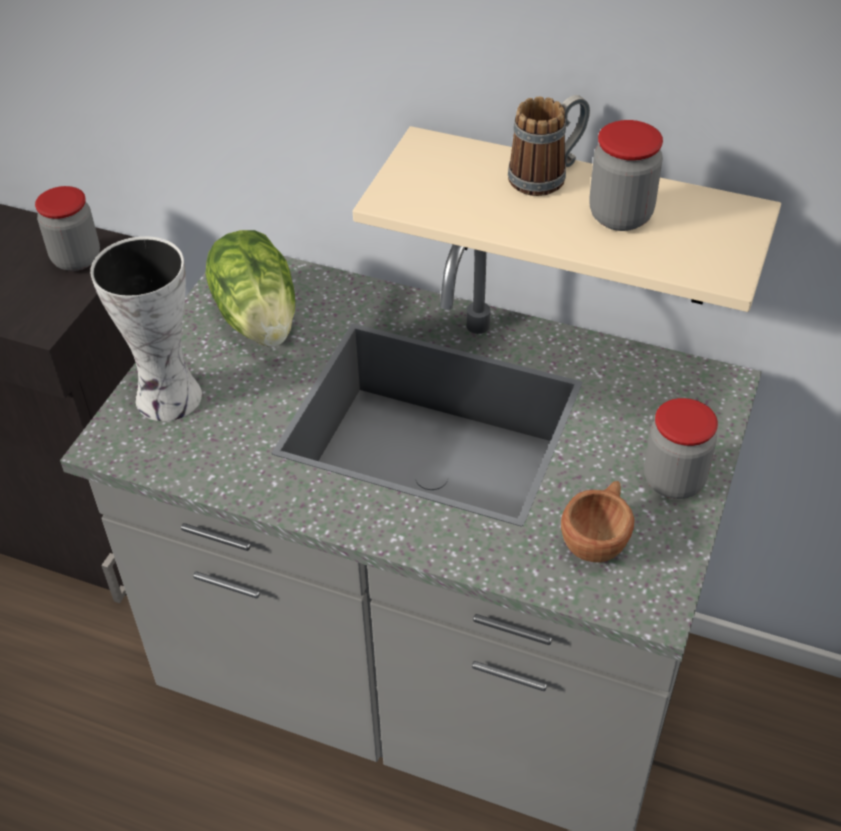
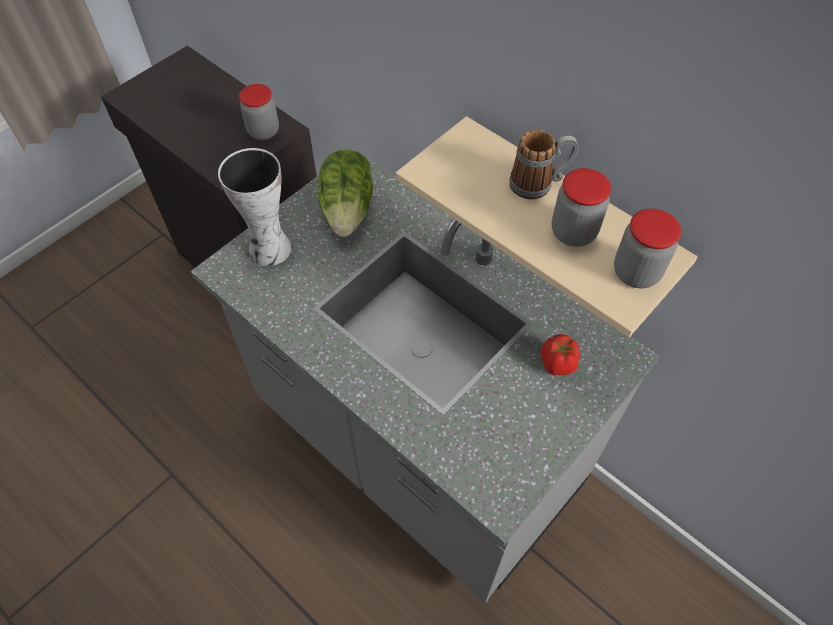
camera: 20 degrees right, 10 degrees up
(598, 538) = (487, 441): brown cup -> none
(639, 419) = (557, 363): none -> tomato
(673, 480) = (557, 417): jar -> jar (636, 272)

